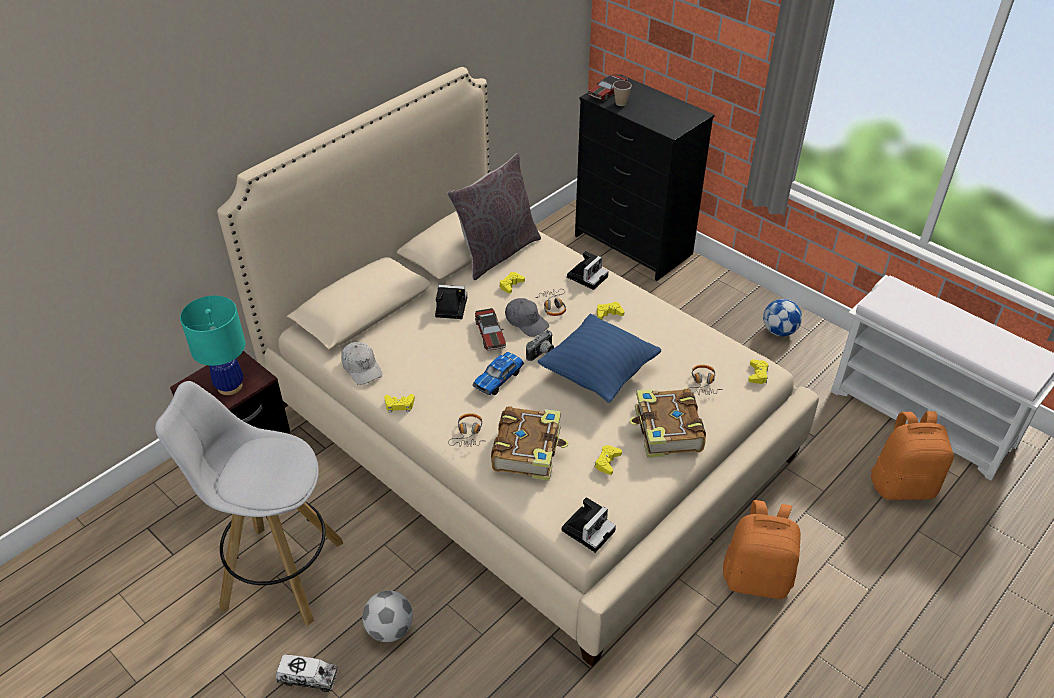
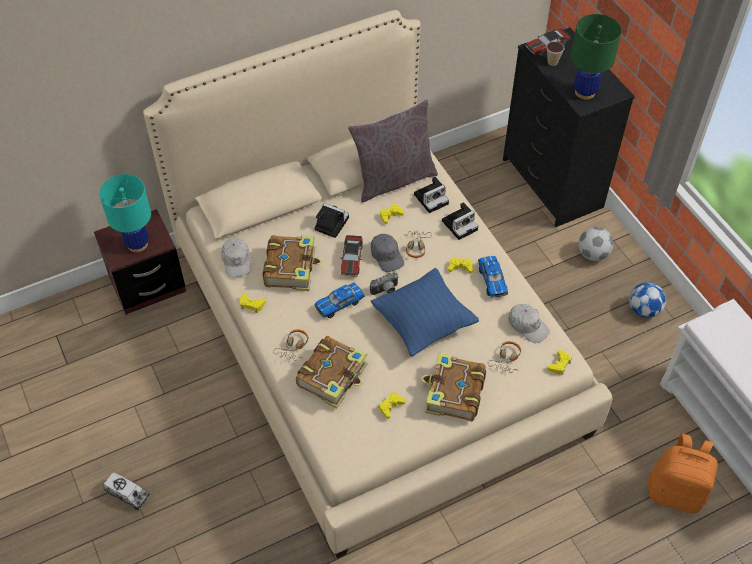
camera: 20 degrees right, 10 degrees up
(280, 574) = (137, 405): white stool -> none
(390, 629) = (200, 476): football -> football (593, 254)
(427, 358) = (291, 268): none -> book
(588, 529) = (349, 459): camera -> camera (432, 198)
(647, 316) = (492, 280): none -> toy car
(666, 120) = (584, 92): none -> green table lamp
(706, 348) = (528, 326): none -> white cap
(757, 578) = (504, 531): orange backpack -> none

